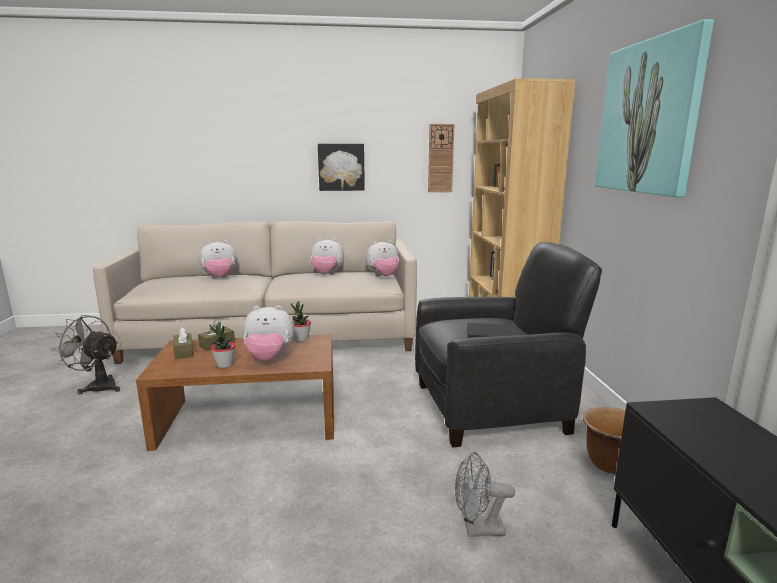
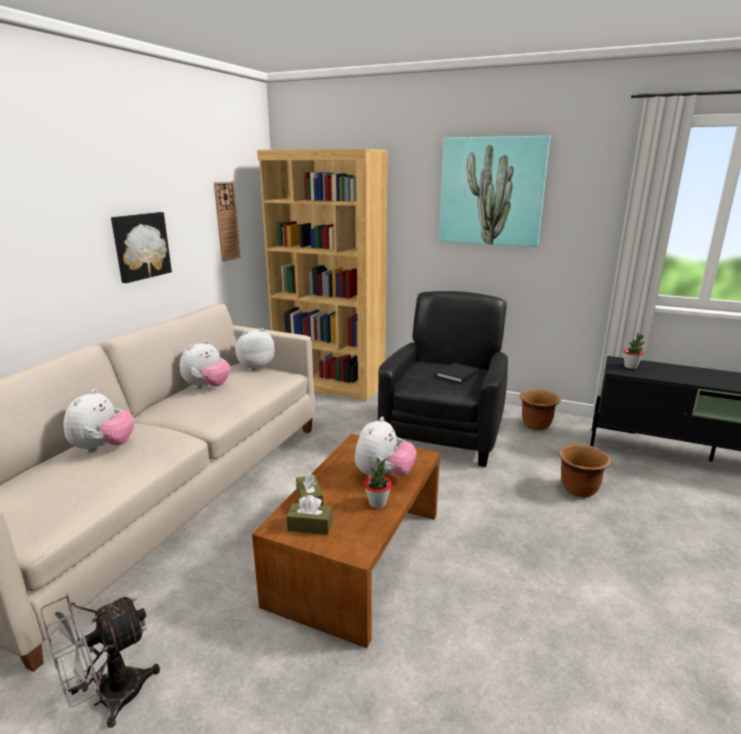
camera: 60 degrees left, 5 degrees up
(301, 339) = (349, 450): potted plant -> potted plant (630, 366)
(383, 277) = (255, 367): plush toy -> plush toy turned 135 degrees counterclockwise
(478, 529) = (579, 490): grey fan -> brown planter

